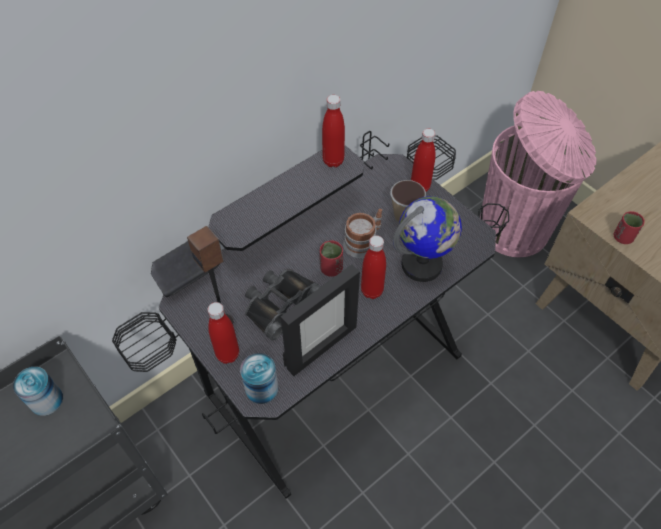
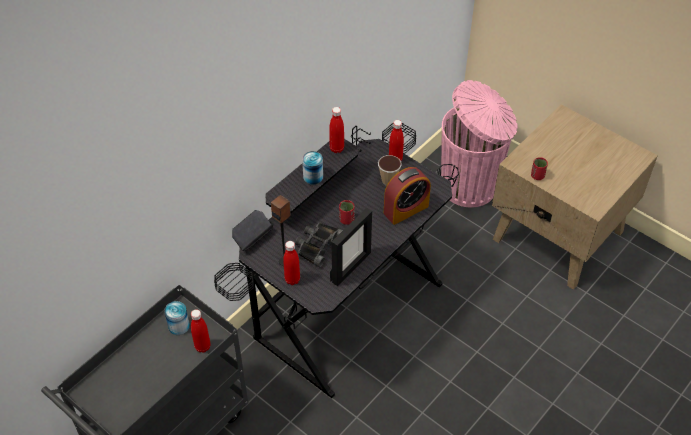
camera: 10 degrees left, 5 degrees down
(261, 388) = (319, 295): can -> can (313, 177)
(363, 242) = (364, 200): mug -> none
(371, 291) = (376, 230): red bottle -> red bottle (202, 347)
(422, 265) = (406, 209): globe -> alarm clock

